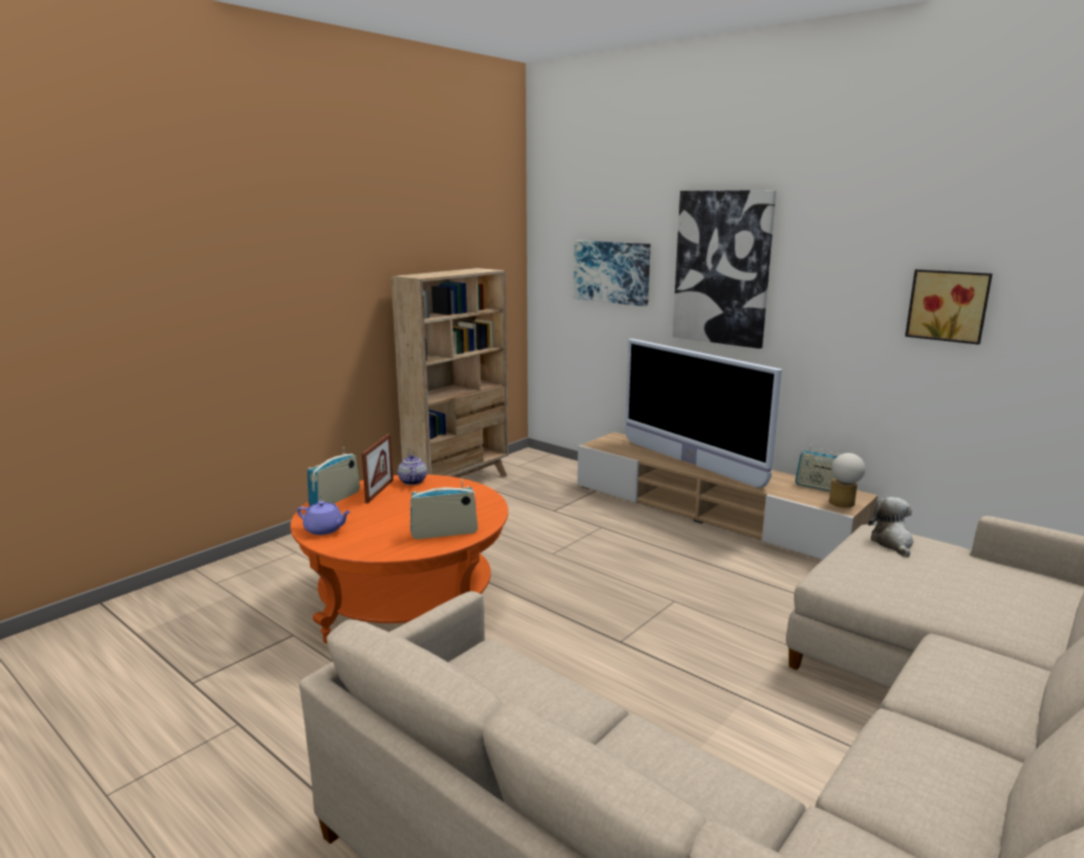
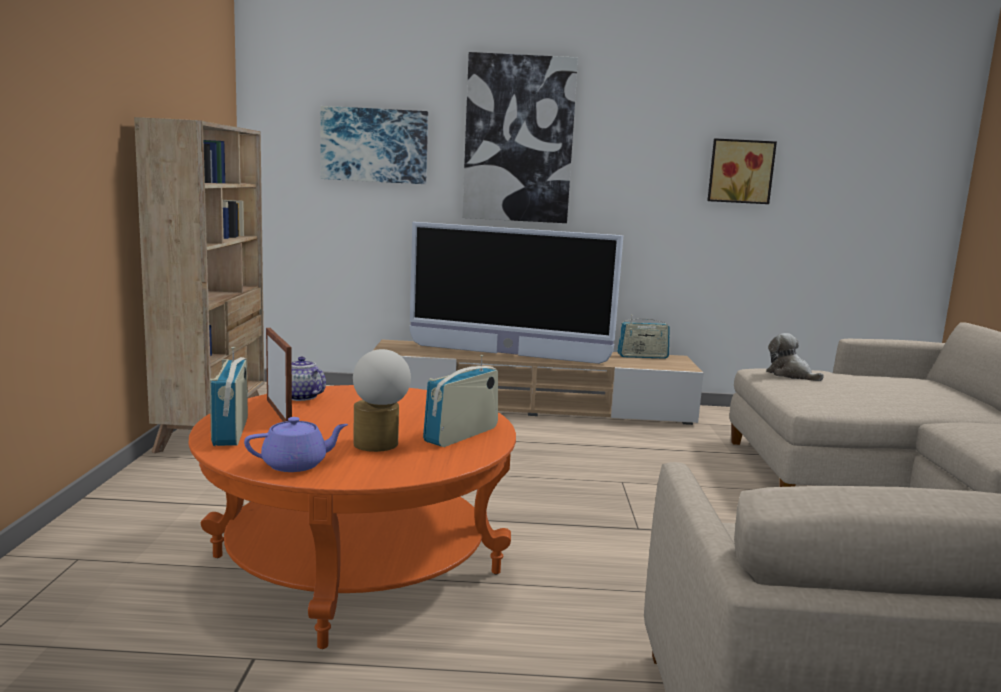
camera: 40 degrees left, 5 degrees down
(842, 504) = (679, 365): table lamp -> table lamp (378, 446)

